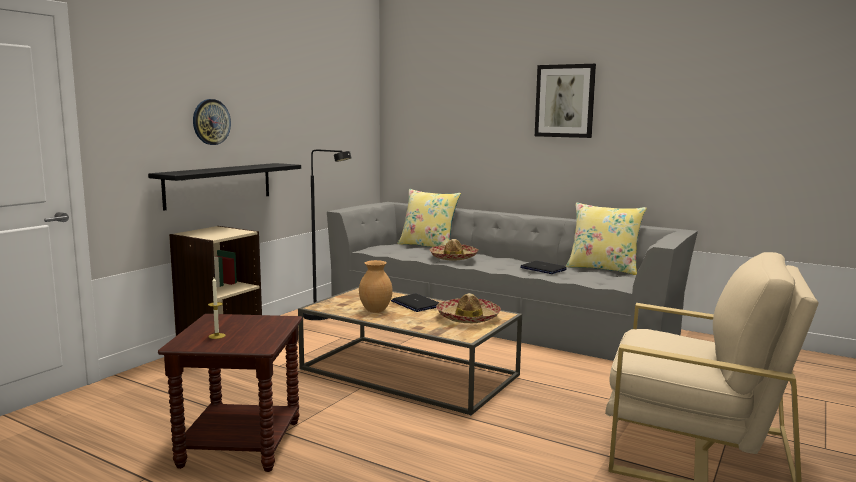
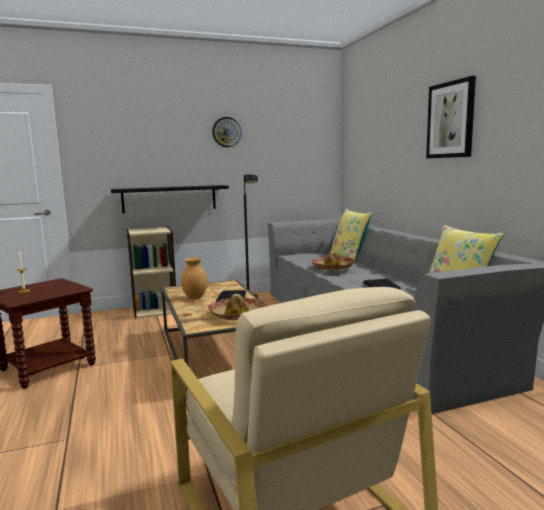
camera: 40 degrees right, 0 degrees up
(211, 122) = (162, 155): wall clock -> wall clock (226, 132)

